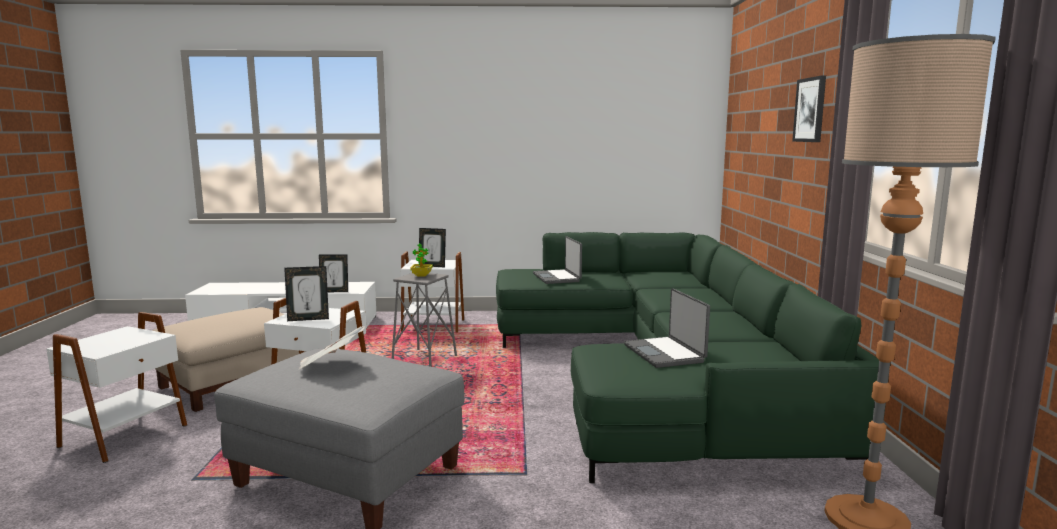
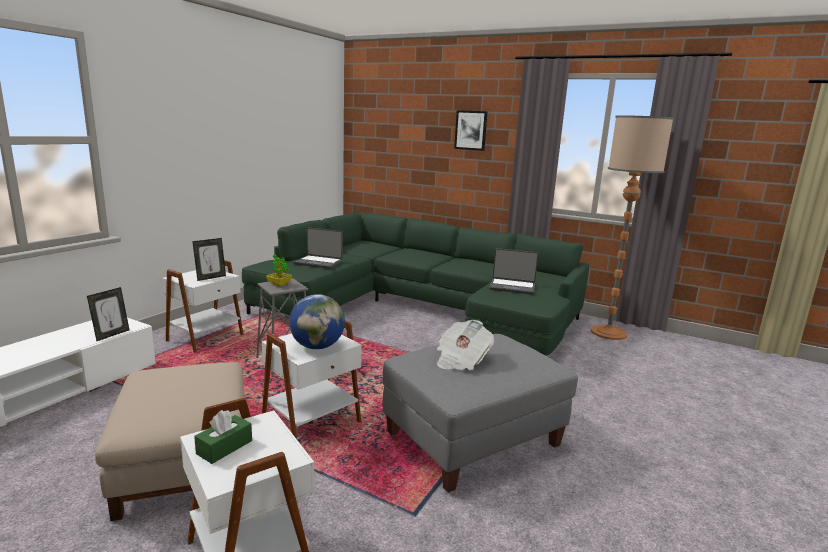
camera: 60 degrees left, 5 degrees up
(113, 337) = (224, 447): none -> green tissue box
(308, 319) = (317, 346): picture frame -> globe

